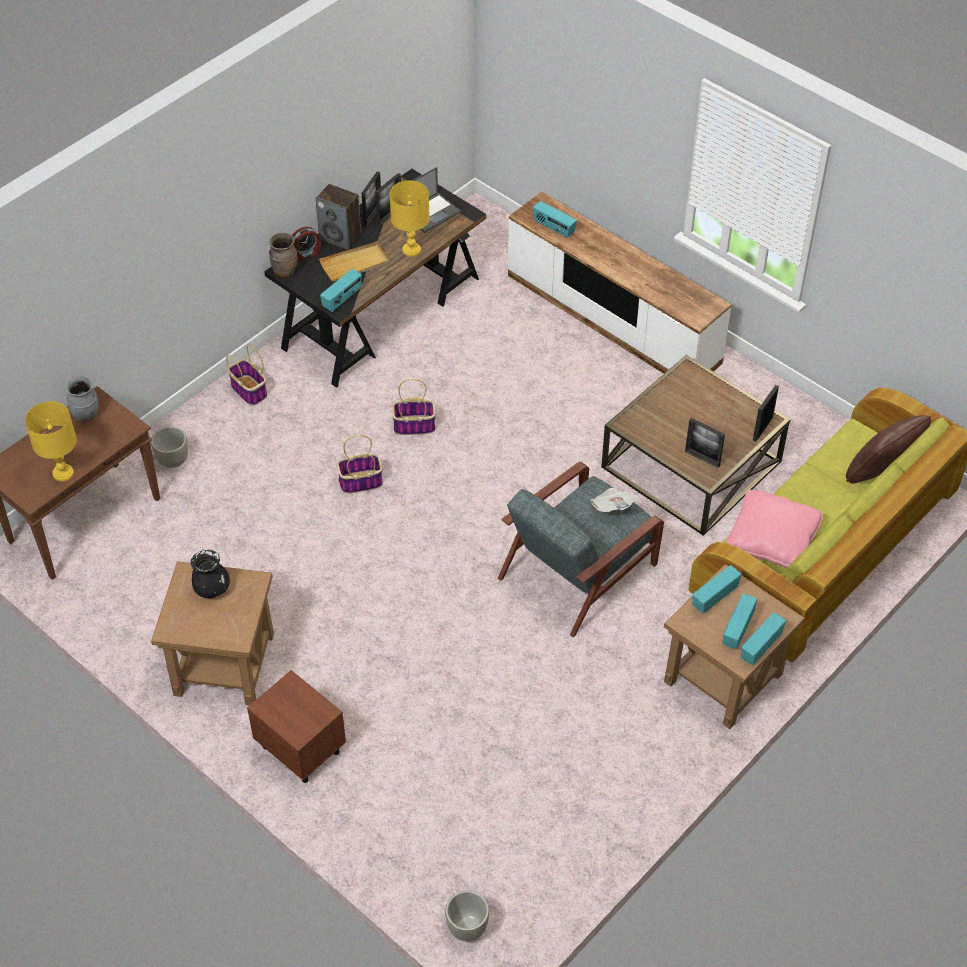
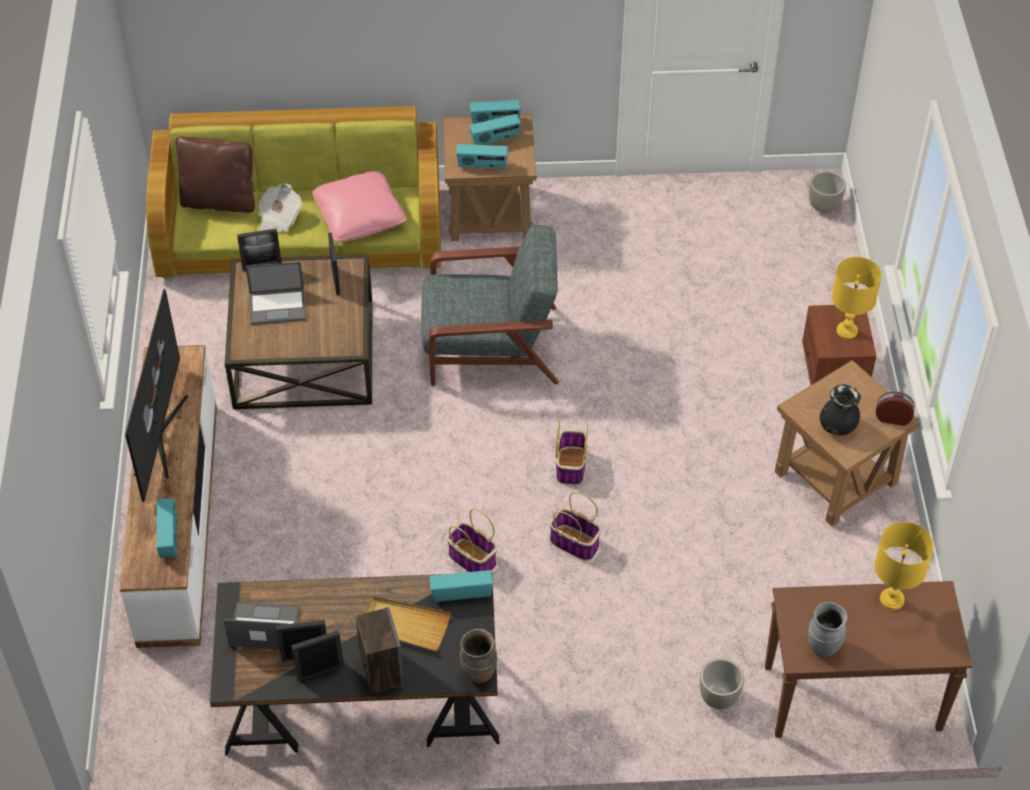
camera: 135 degrees left, 0 degrees up
(249, 391) = (577, 718): basket -> basket (570, 465)
(306, 253) = (435, 678): alarm clock -> alarm clock (893, 417)
(411, 250) = (335, 597): yellow table lamp -> yellow table lamp (847, 330)
(613, 507) = (447, 299): newspaper -> newspaper (278, 219)
(640, 268) = (160, 435): none -> television
(711, 413) = (278, 306): none -> laptop

